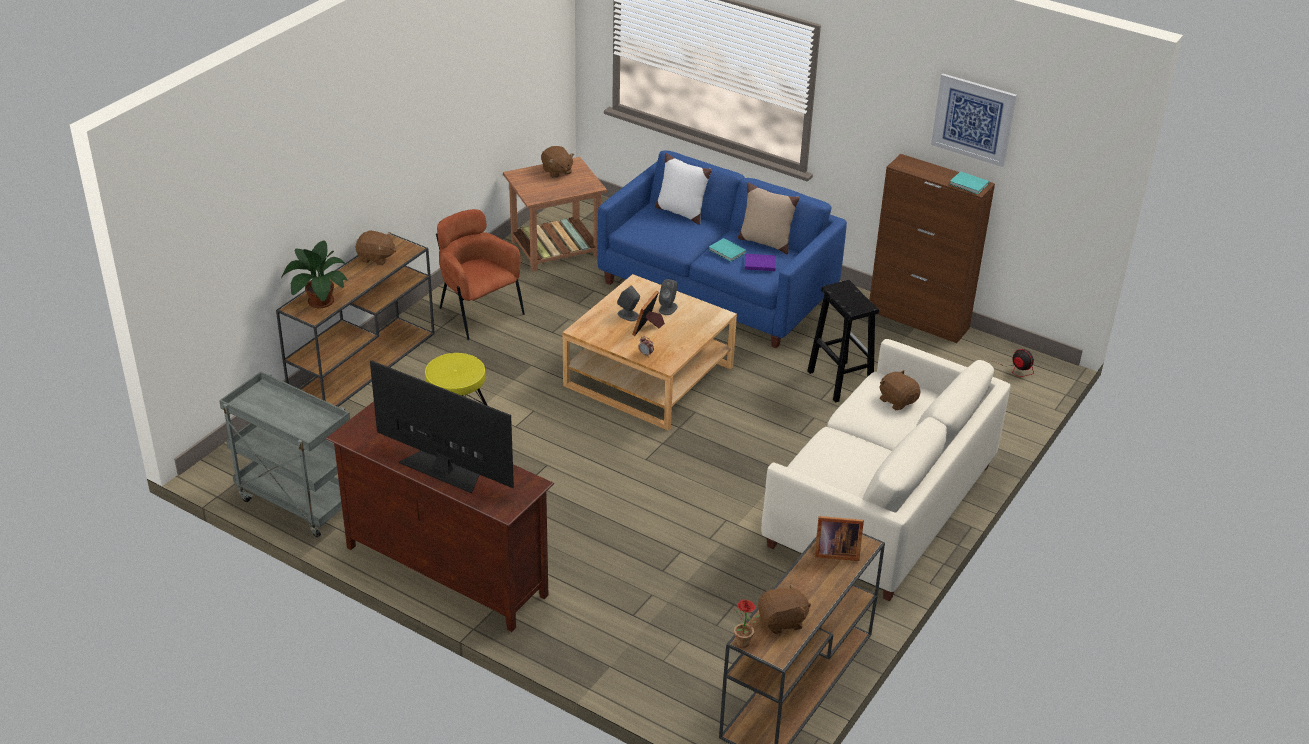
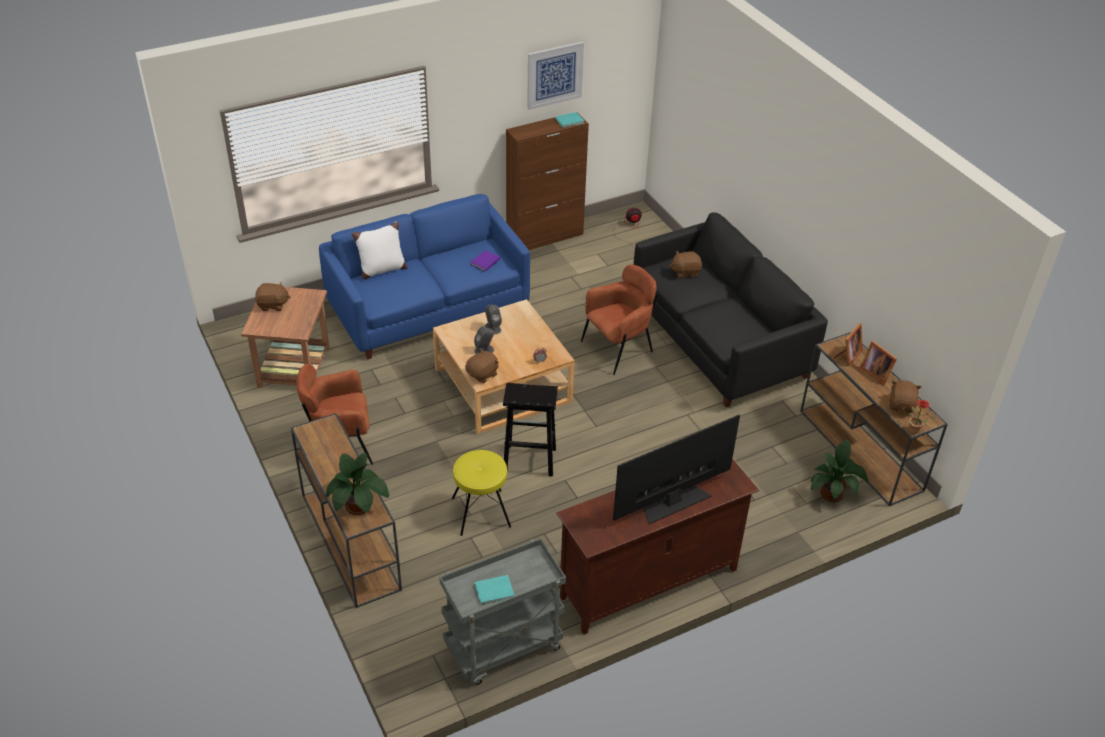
camera: 60 degrees left, 5 degrees up
(376, 258) = (322, 449): brown plush toy -> brown plush toy (482, 374)
(648, 327) = (508, 347): picture frame -> picture frame (875, 372)
(699, 680) = (833, 493): none -> potted plant
(727, 252) = (456, 270): turquoise book -> turquoise book (495, 591)
(765, 242) = (459, 248): beige pillow -> none
(785, 434) = (618, 349): none -> brown armchair
(839, 381) = (581, 300): black stool -> black stool (528, 460)
(881, 506) = (719, 340): white sofa -> black sofa

